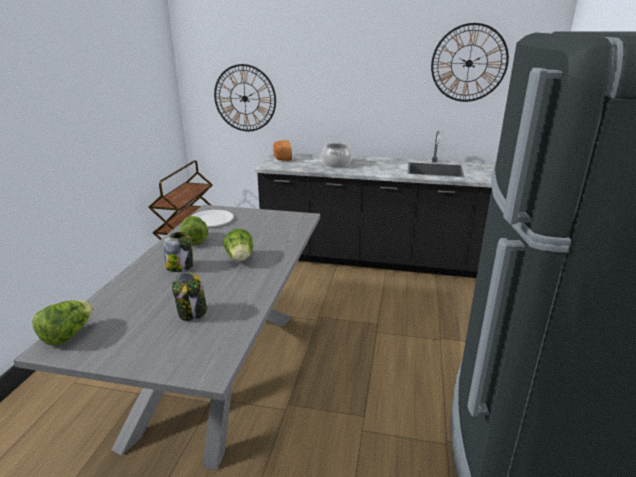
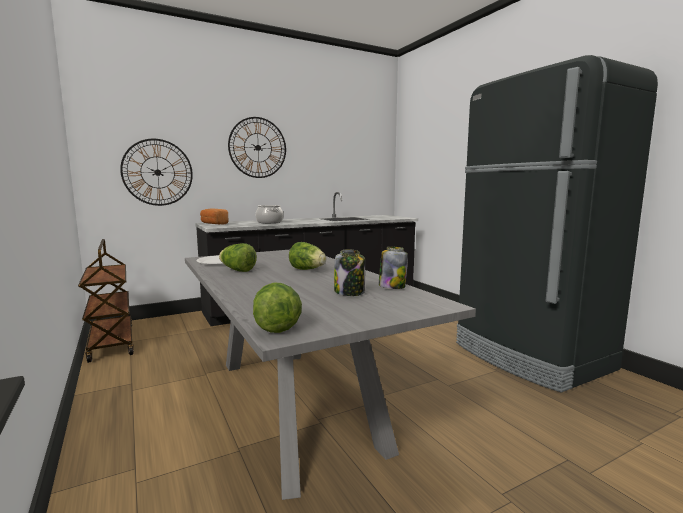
camera: 40 degrees left, 15 degrees down
(180, 266) = (267, 281): jar -> jar (392, 286)
(469, 63) = (344, 145): wall clock -> wall clock (258, 147)

